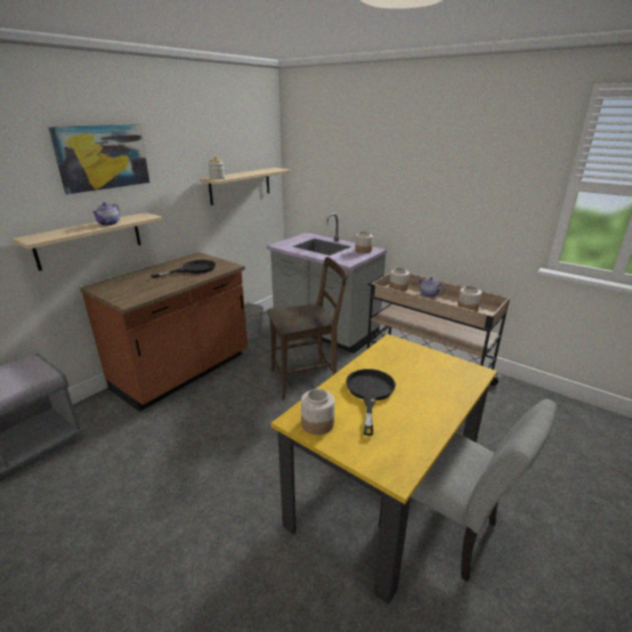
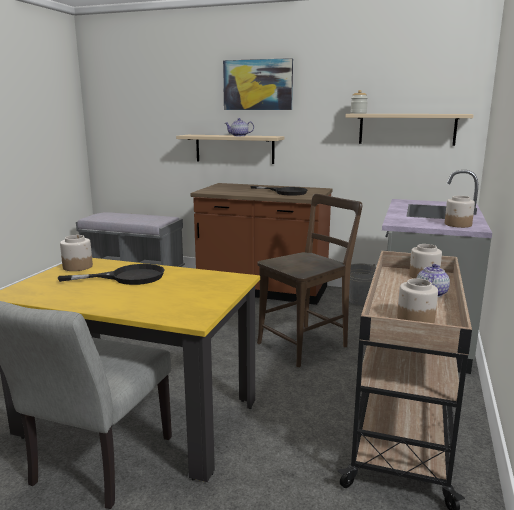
camera: 70 degrees right, 10 degrees down
(307, 378) = (306, 343): brown chair -> brown chair turned 90 degrees counterclockwise

